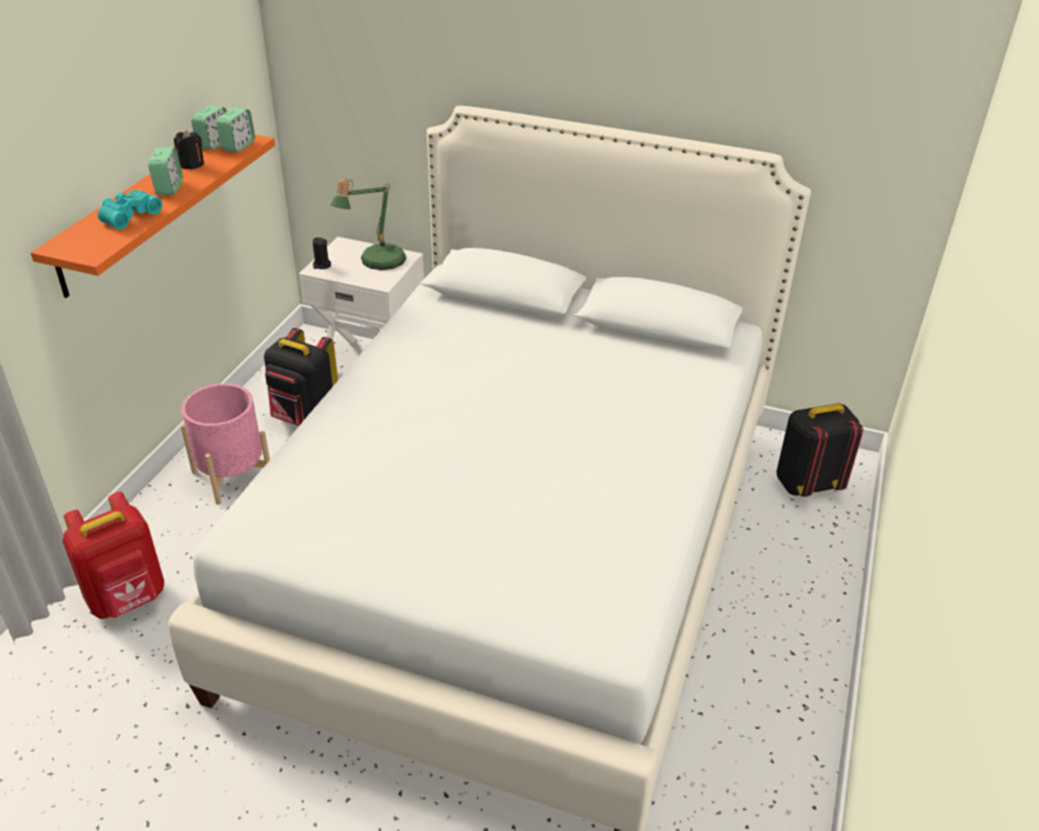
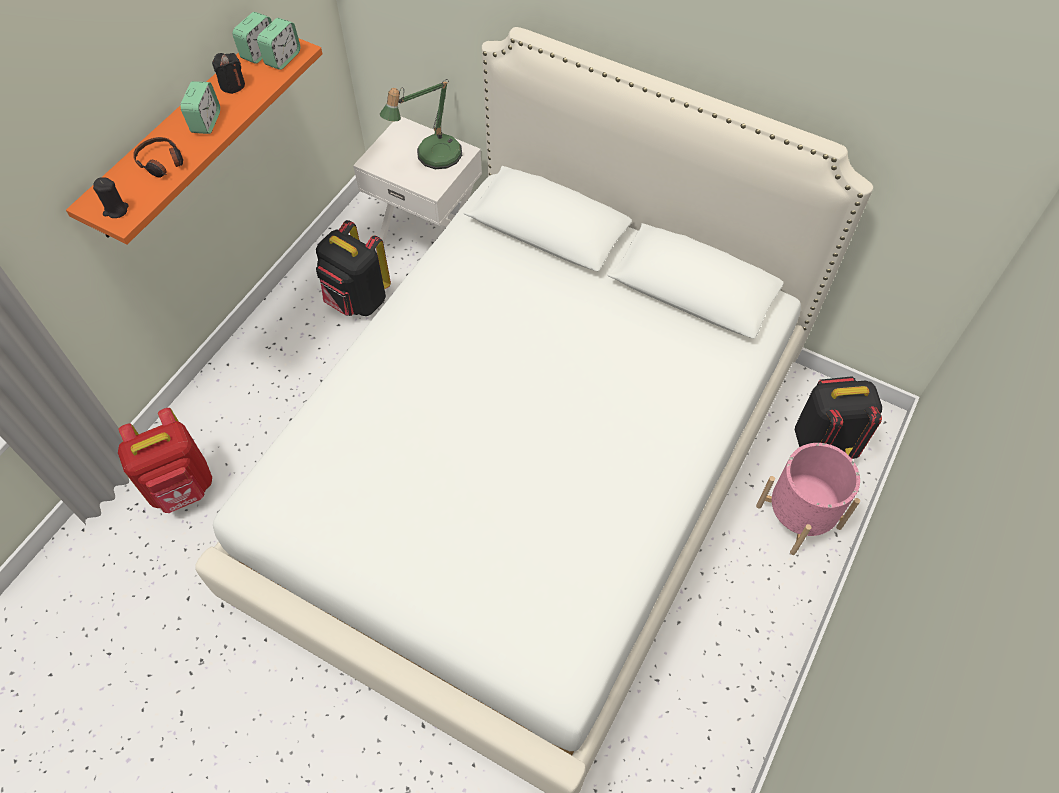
camera: 10 degrees right, 20 degrees up
(128, 216) = (162, 163): turquoise binoculars -> headphones
(232, 475) = (284, 361): pink planter -> pink planter (798, 516)
(321, 265) = (377, 156): black candle -> black candle (116, 210)

